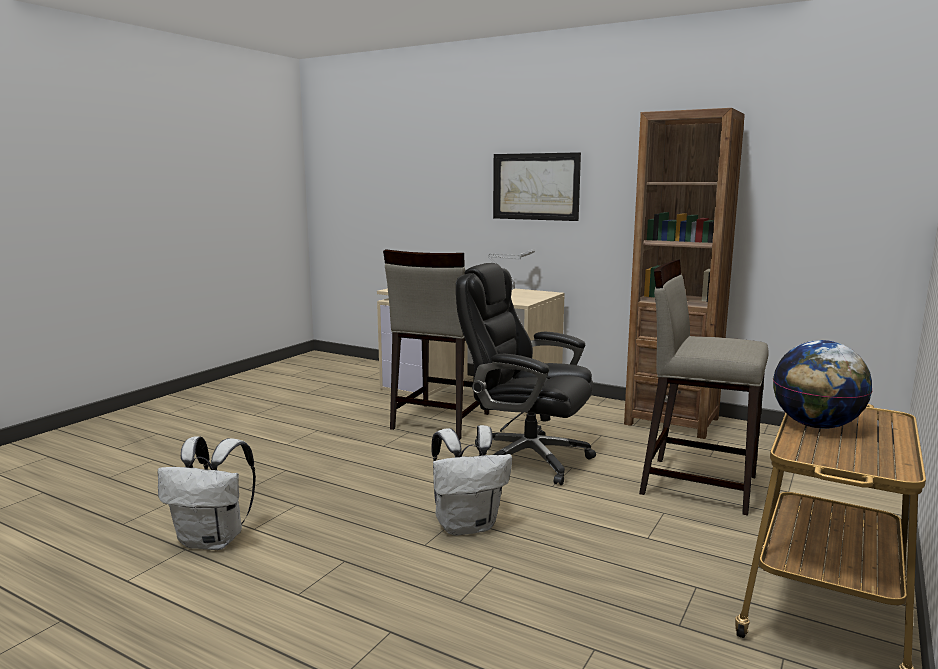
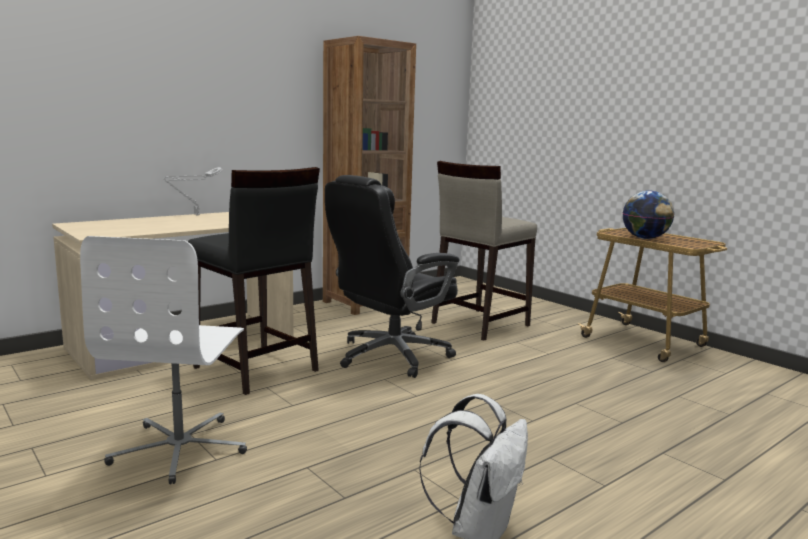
camera: 70 degrees left, 0 degrees up
(296, 432) = (181, 448): none -> white office chair
(439, 421) = (256, 369): beige stool -> black stool
(467, 525) = (505, 399): white backpack -> none
(536, 186) = (203, 98): picture -> none

